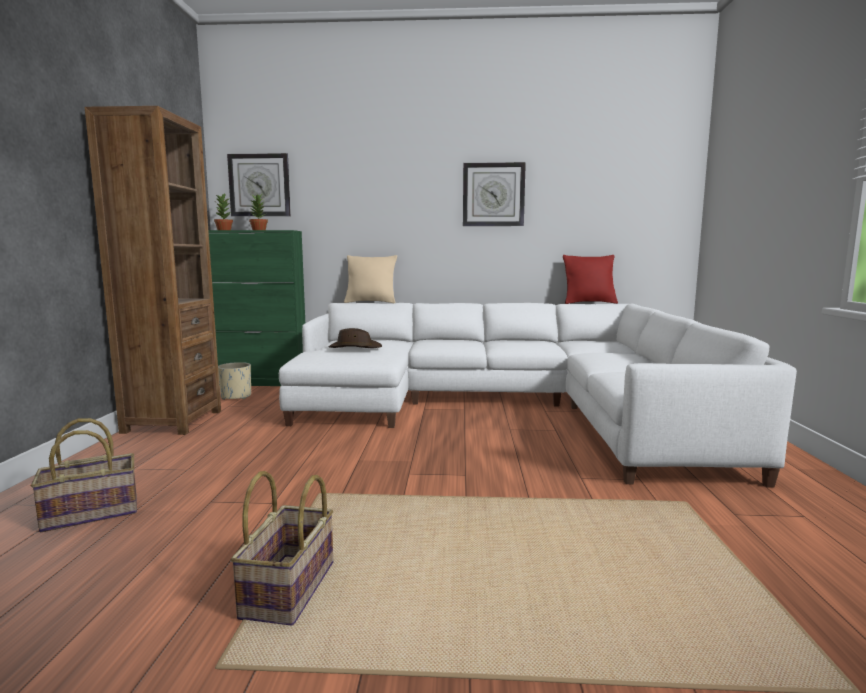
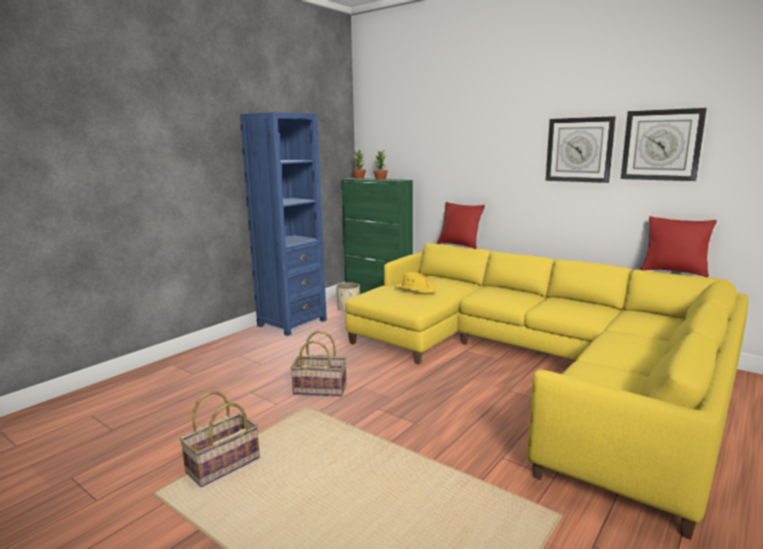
camera: 35 degrees right, 5 degrees up
(92, 513) = (194, 381): basket -> basket (320, 388)
(173, 421) = (292, 323): brown bookcase -> blue bookcase
(259, 185) = (386, 141): wall clock -> wall clock (661, 145)
(355, 347) = (415, 289): brown hat -> yellow hat
(371, 302) = (459, 245): beige pillow -> red pillow
(508, 407) = (541, 366): white sofa -> yellow sofa

